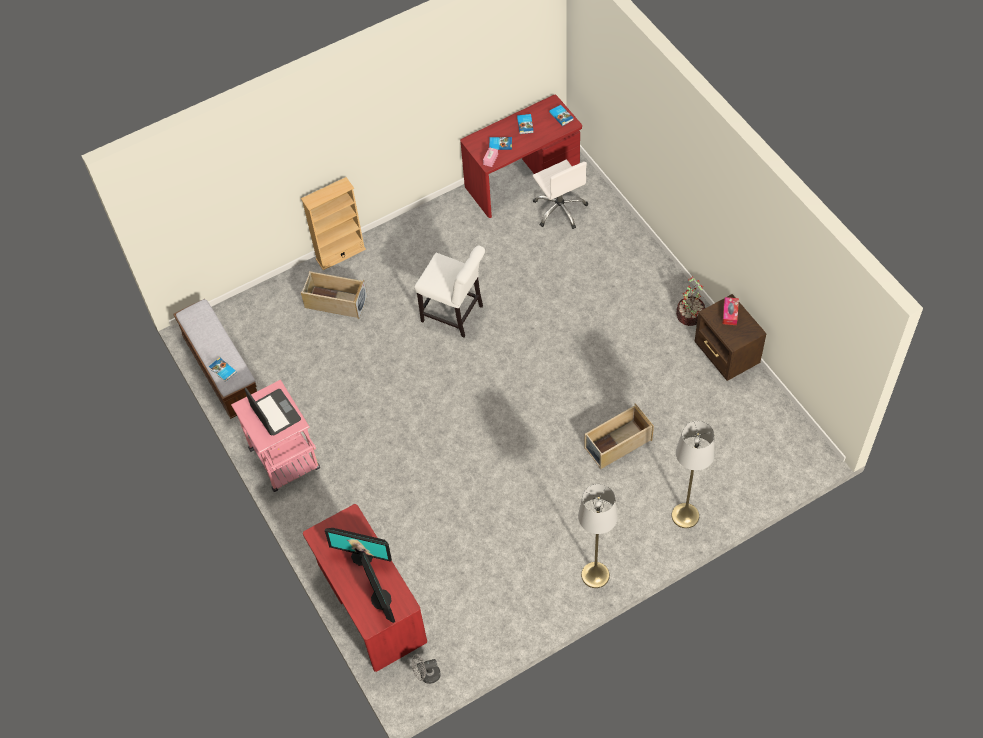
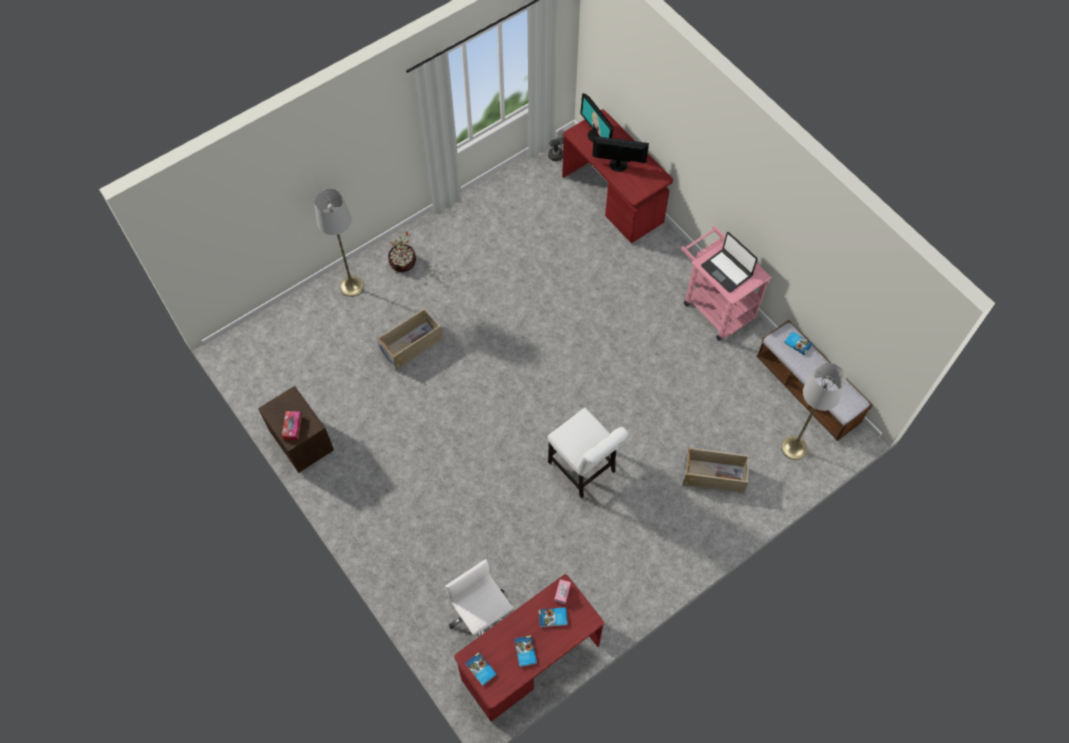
camera: 170 degrees right, 5 degrees up
(340, 254) = (724, 536): beige bookcase -> none
(455, 315) = (584, 469): white chair -> white chair turned 150 degrees counterclockwise
(595, 575) = (429, 233): grey floor lamp -> grey floor lamp (794, 448)
(690, 315) = (337, 486): potted plant -> potted plant (403, 263)

